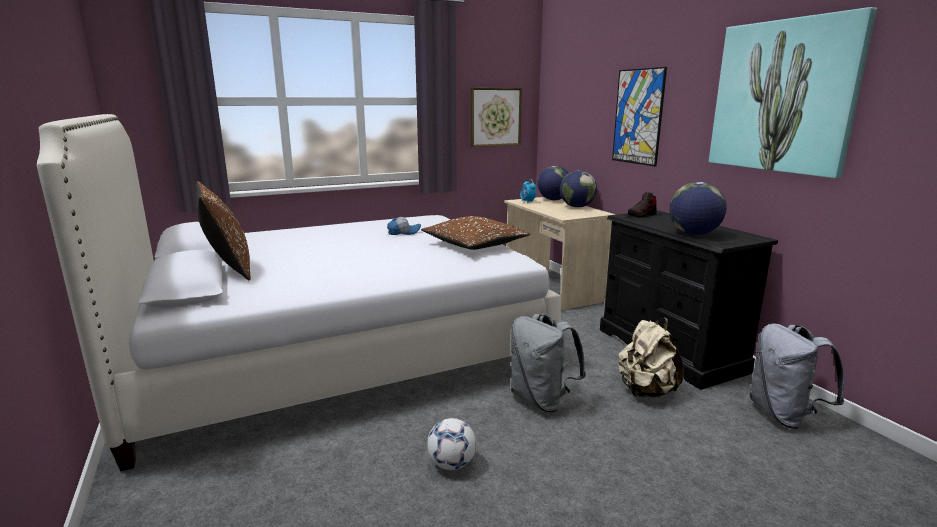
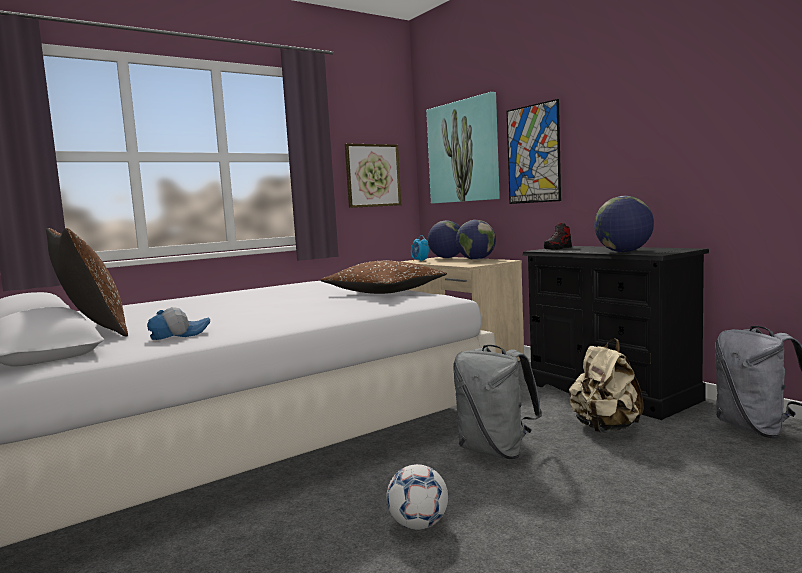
camera: 10 degrees left, 10 degrees down
(404, 232) = (294, 292): cap -> cap (179, 335)
(783, 97) = (687, 106): picture -> picture (463, 152)

